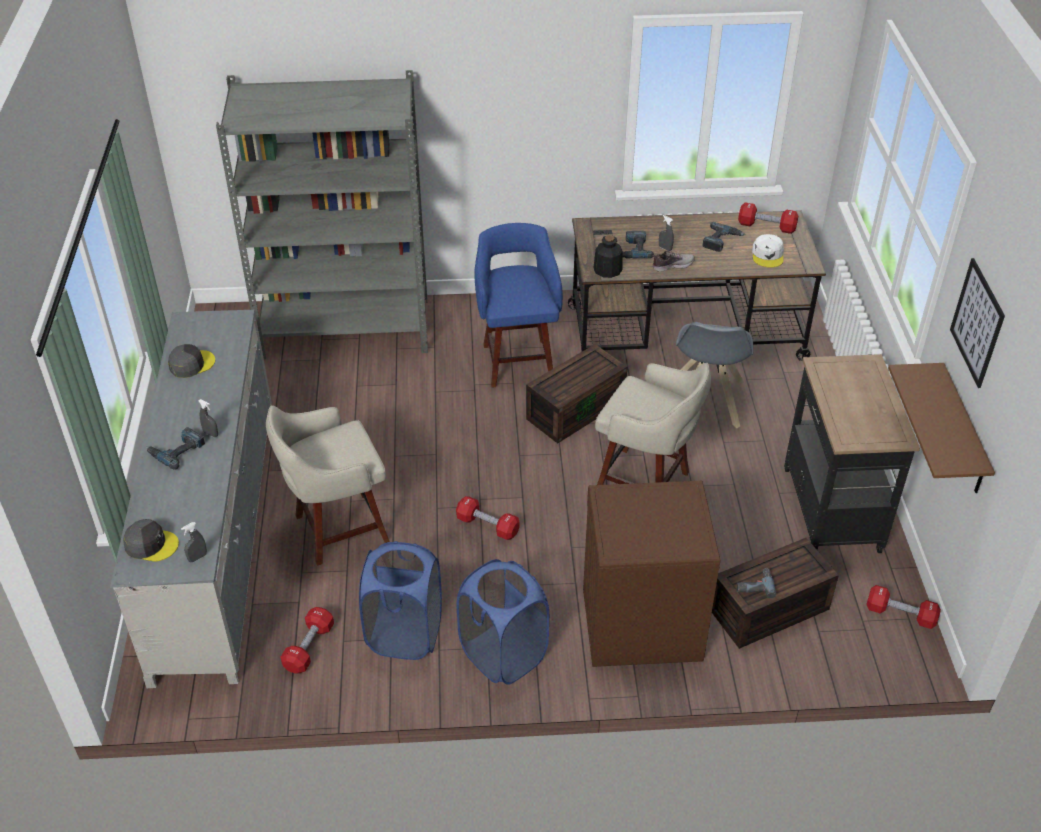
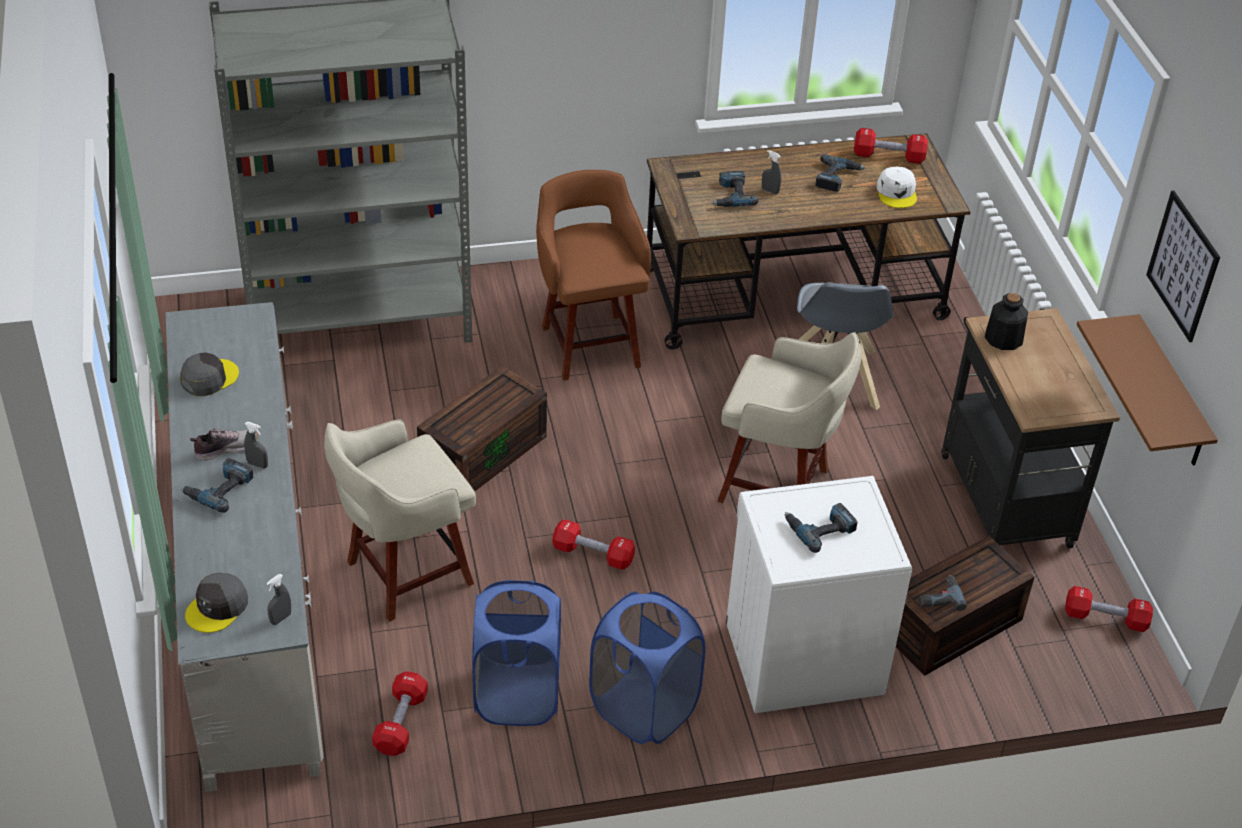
camera: 10 degrees left, 0 degrees up
(151, 544) = (217, 607): grey cap -> grey cap turned 120 degrees clockwise
(518, 360) = (589, 343): blue stool -> brown stool
(575, 408) = (674, 399): brown storage box -> brown storage box (483, 451)
(607, 270) = (704, 223): bottle -> bottle (1003, 338)
(640, 622) = (802, 656): brown washing machine -> white washing machine
(648, 520) = (820, 528): none -> power drill
(672, 265) = (782, 212): shoe -> shoe (225, 448)

